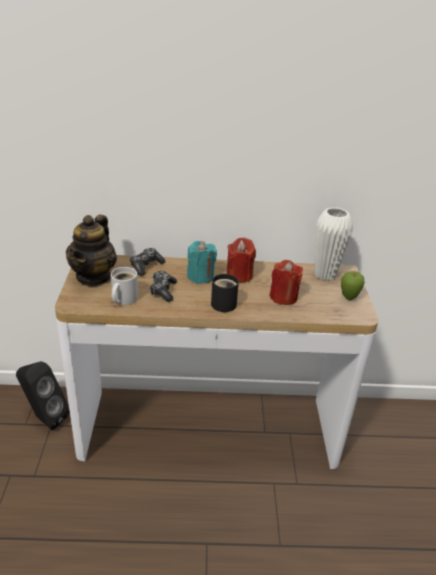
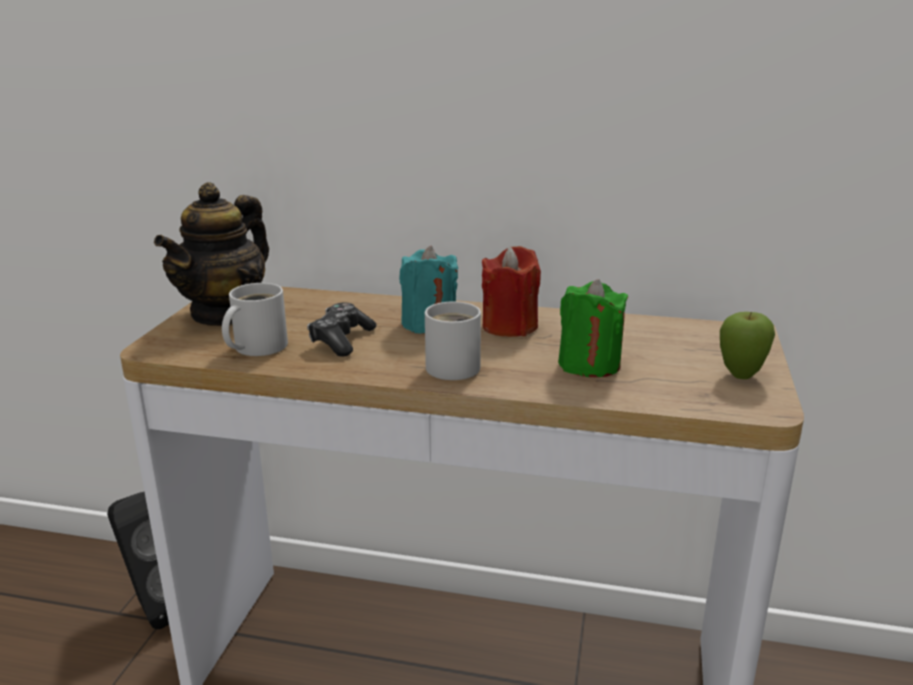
camera: 15 degrees right, 10 degrees down
(146, 266) = (332, 304): game controller -> none
(223, 303) = (453, 365): black mug -> white mug
(283, 297) = (589, 365): red candle -> green candle
(325, 274) = (697, 335): white vase -> none

